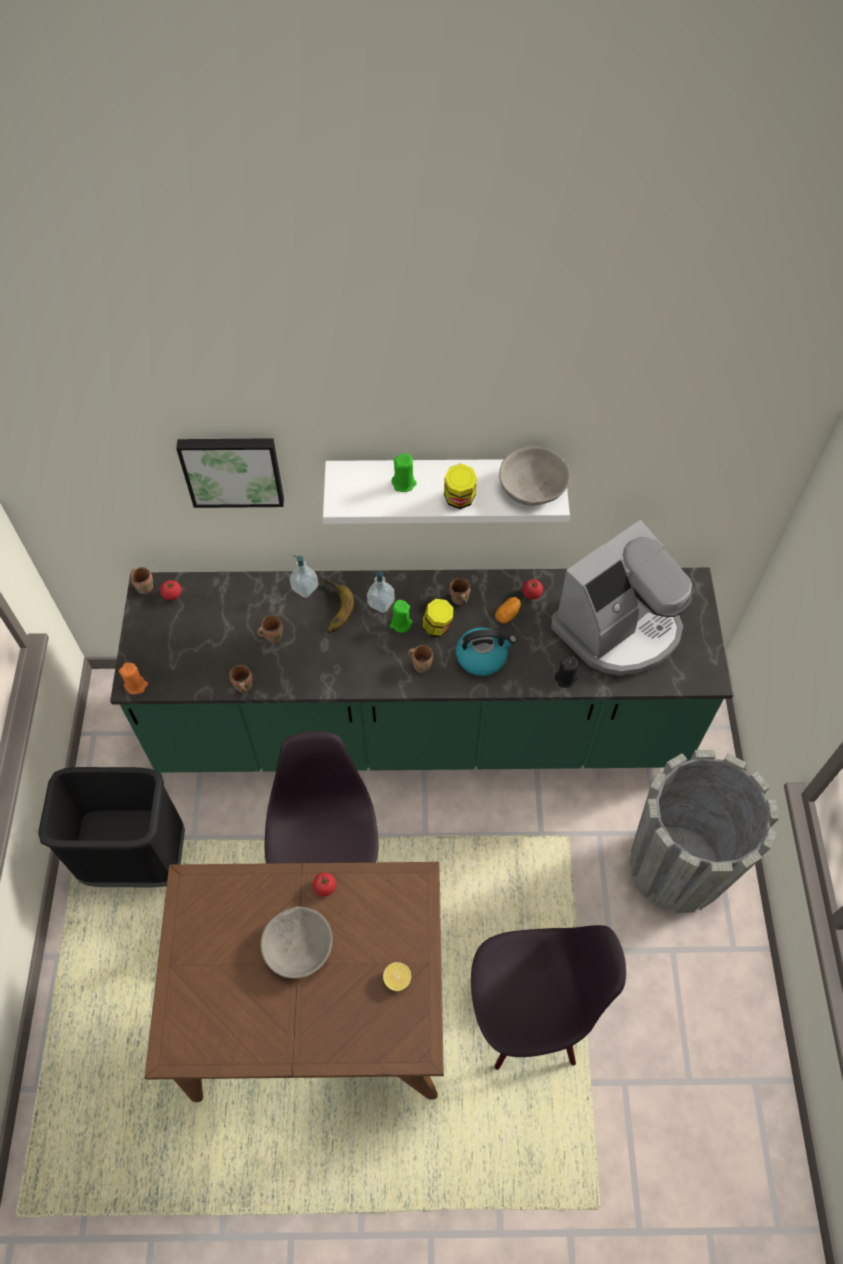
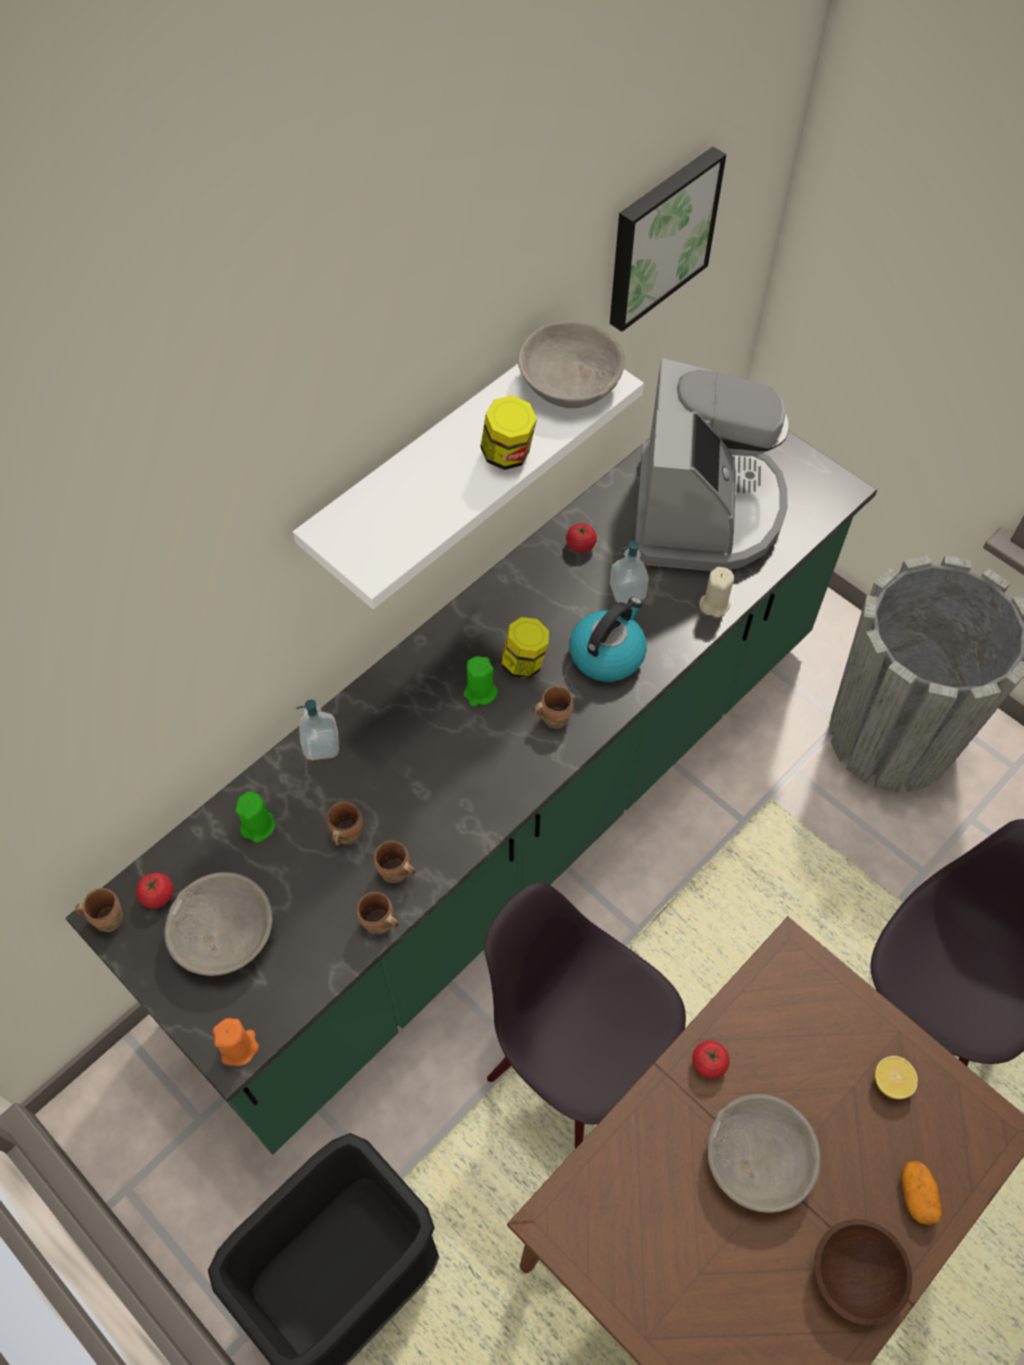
camera: 45 degrees left, 0 degrees up
(180, 633) = (224, 934): none -> grey bowl
(232, 469) = (170, 637): picture -> picture (659, 237)
(282, 1035) = (854, 1273): none -> brown bowl
(331, 609) = (381, 743): banana -> none
(381, 603) = (431, 688): soap dispenser -> soap dispenser (627, 591)
(404, 483) = (422, 485): green candle -> green candle (258, 826)
(459, 599) = (512, 614): brown mug -> brown mug (395, 873)
(507, 614) = (581, 587): potato -> potato (916, 1195)
(565, 678) = (714, 604): black candle -> beige candle

